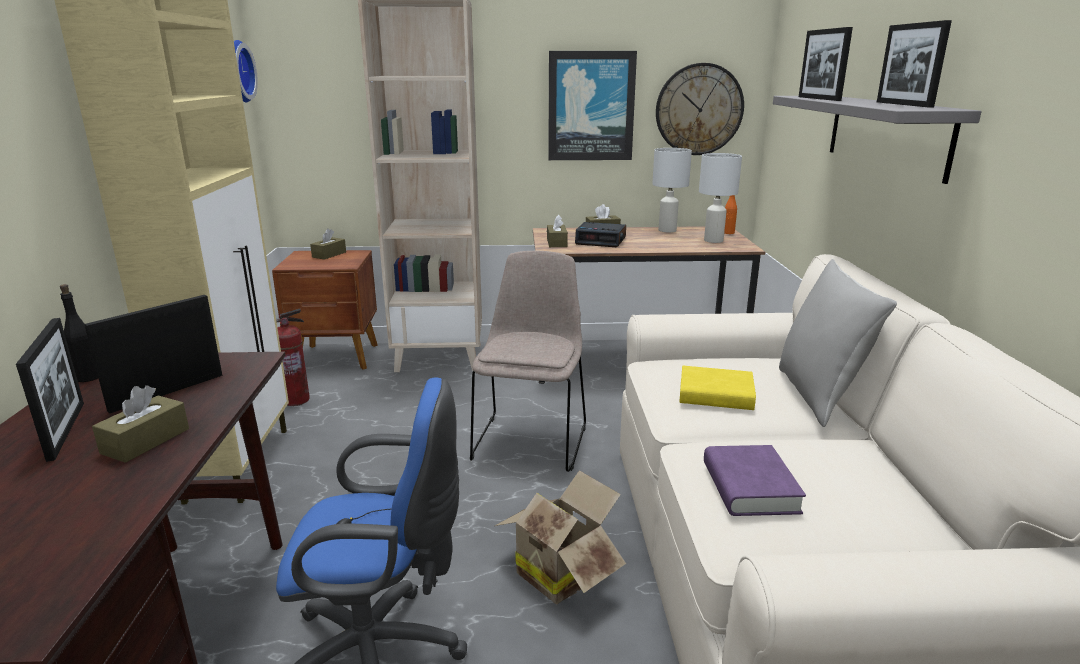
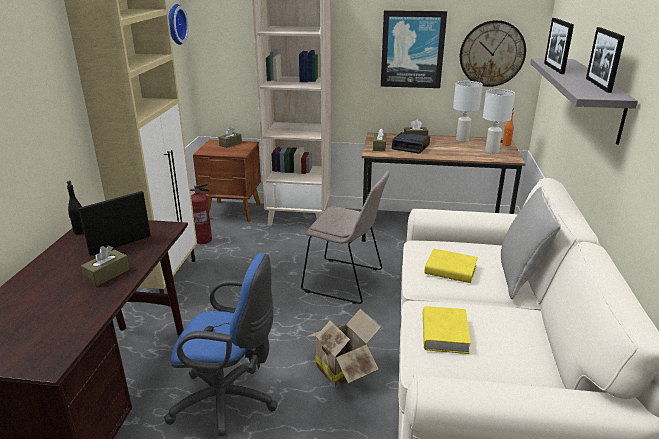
camera: 10 degrees right, 5 degrees up
(66, 430) = (68, 264): picture frame -> none
(530, 439) = (346, 281): beige chair -> beige chair turned 90 degrees clockwise
(749, 487) = (444, 334): purple book -> yellow book

